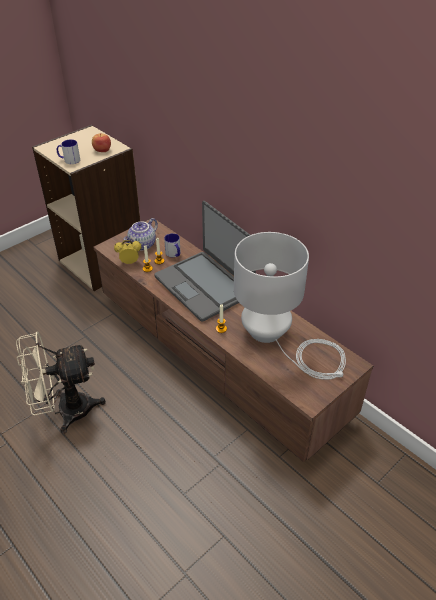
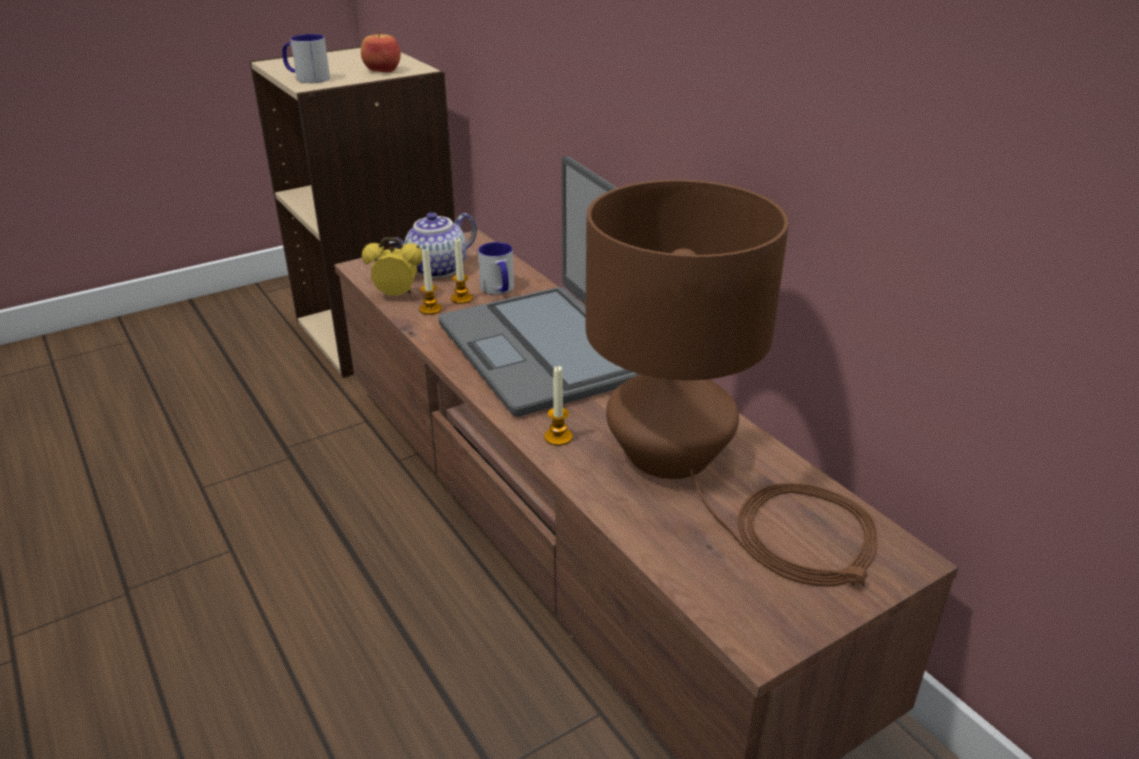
camera: 10 degrees right, 10 degrees down
(65, 411) = (178, 606): beige fan -> none
(286, 342) = (718, 483): white table lamp -> brown table lamp

